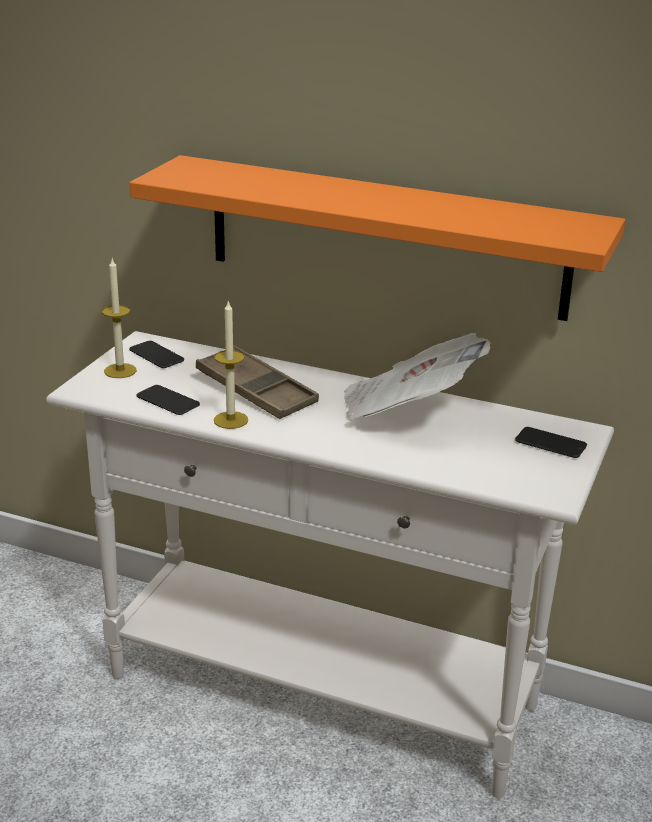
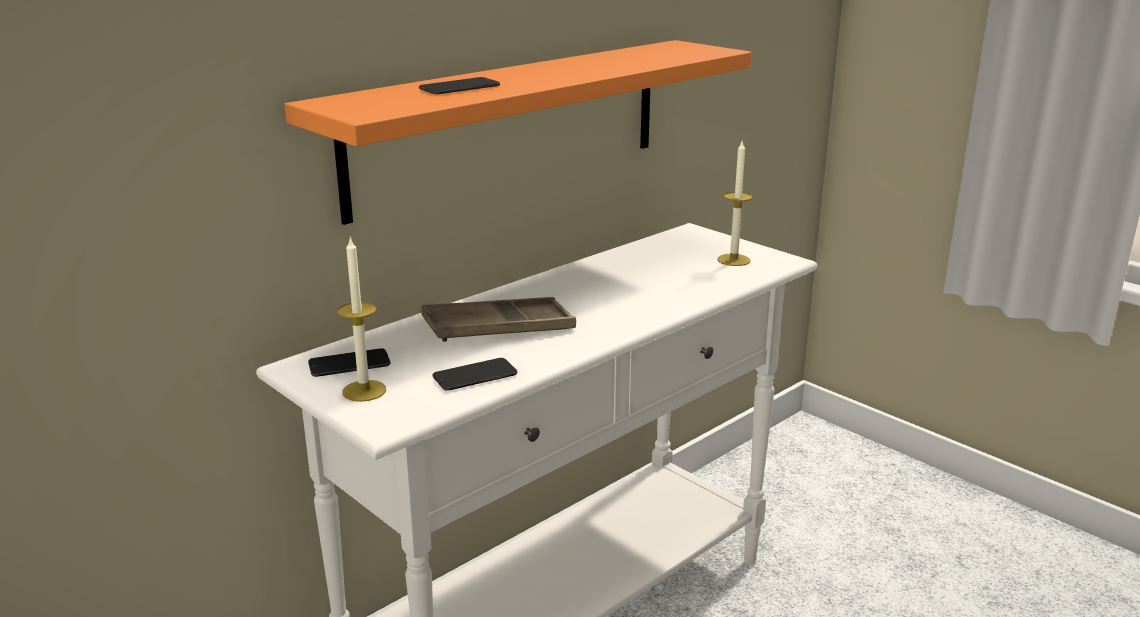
camera: 65 degrees left, 5 degrees down
(231, 420) = (552, 351): candle -> candle (733, 260)
(408, 411) = (605, 277): newspaper -> none
(550, 443) = (703, 244): phone -> phone (459, 88)

